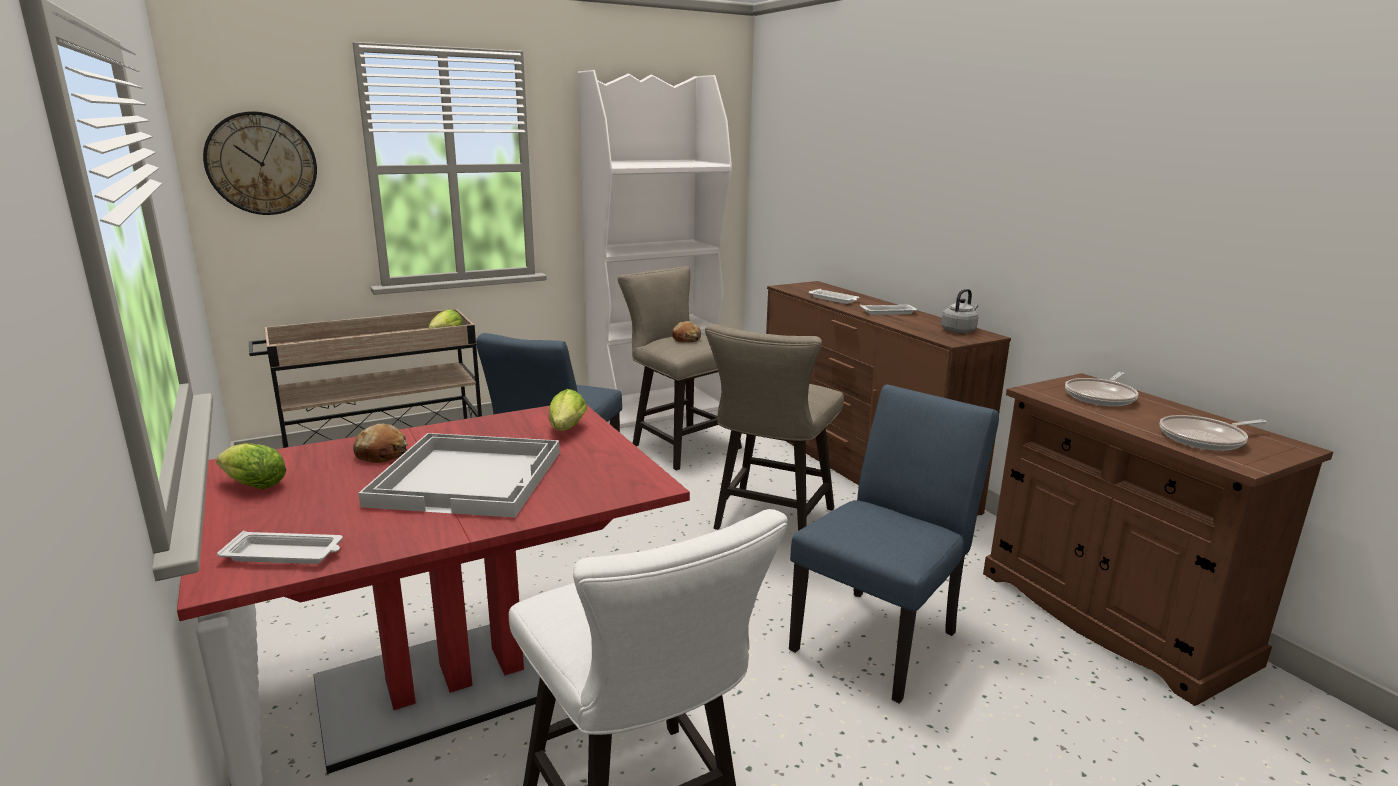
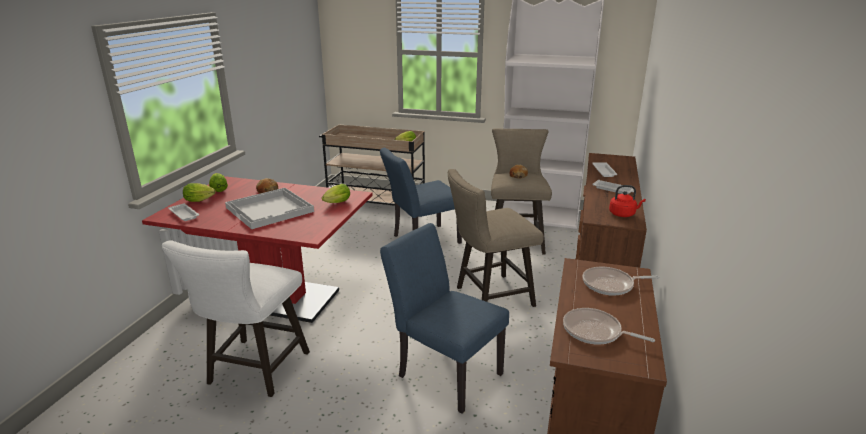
camera: 45 degrees right, 5 degrees up
(257, 517) = (201, 200): none -> lettuce
(261, 163) = (352, 46): wall clock -> none
(882, 635) = (444, 372): blue chair -> blue chair turned 135 degrees counterclockwise
(959, 330) = (623, 214): grey kettle -> red kettle

